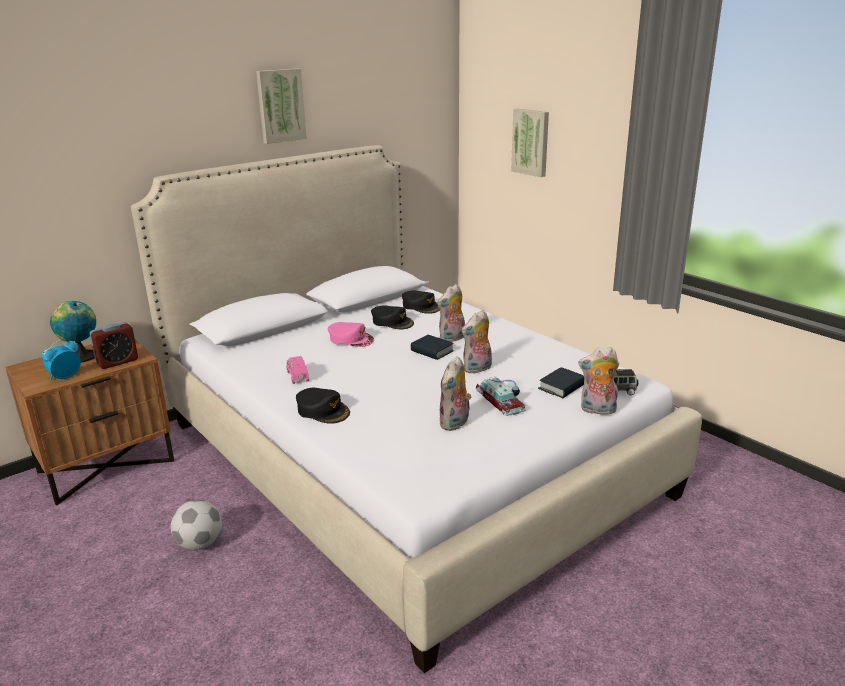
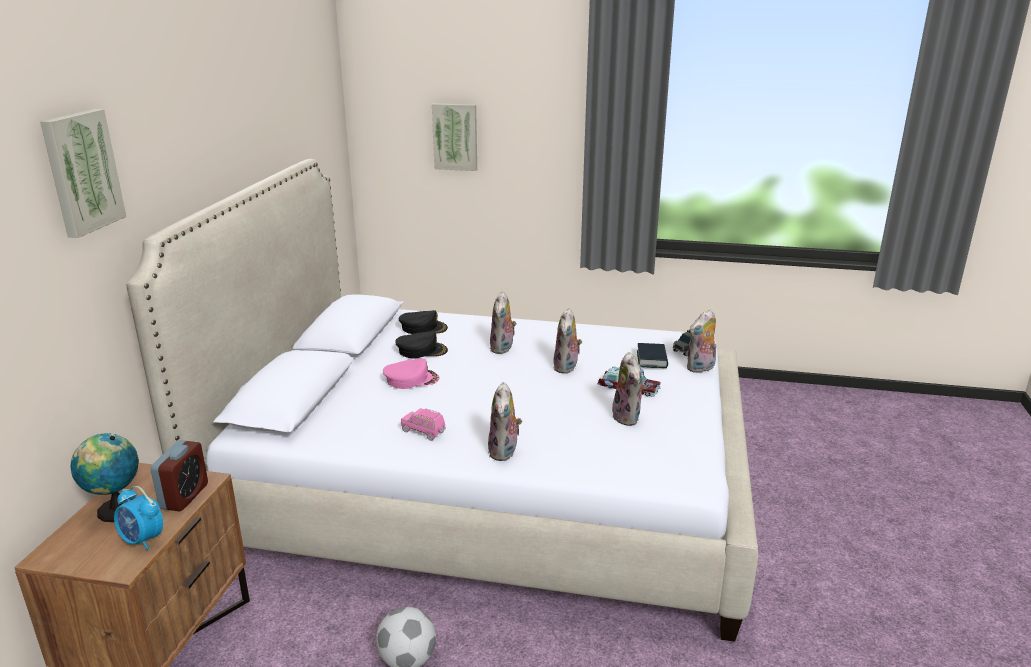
camera: 40 degrees left, 0 degrees up
(65, 377) = (143, 540): alarm clock -> alarm clock turned 60 degrees counterclockwise
(280, 105) = (227, 124): picture -> picture (81, 172)
(323, 410) = (505, 452): black cap -> plush toy
(432, 351) = (506, 365): book -> none

